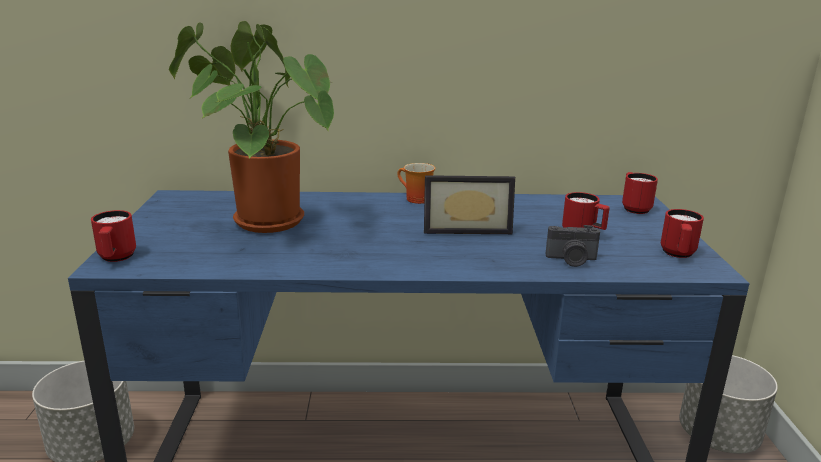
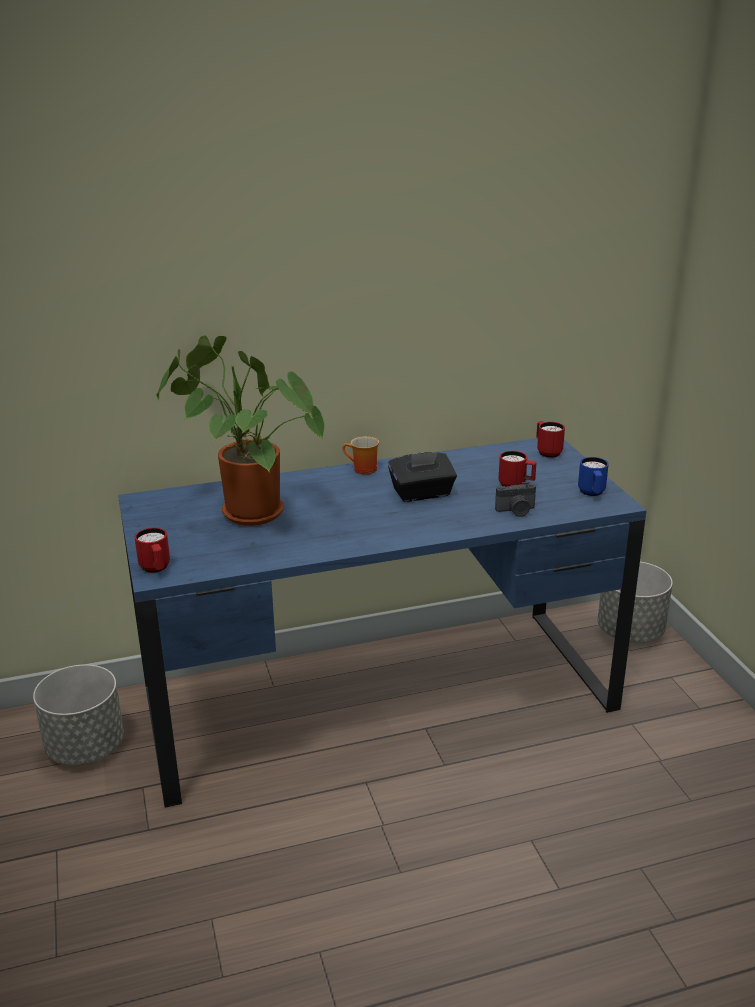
camera: 15 degrees left, 5 degrees up
(466, 228) = (422, 494): picture frame -> black tissue box
(678, 255) = (592, 493): red mug -> blue mug

